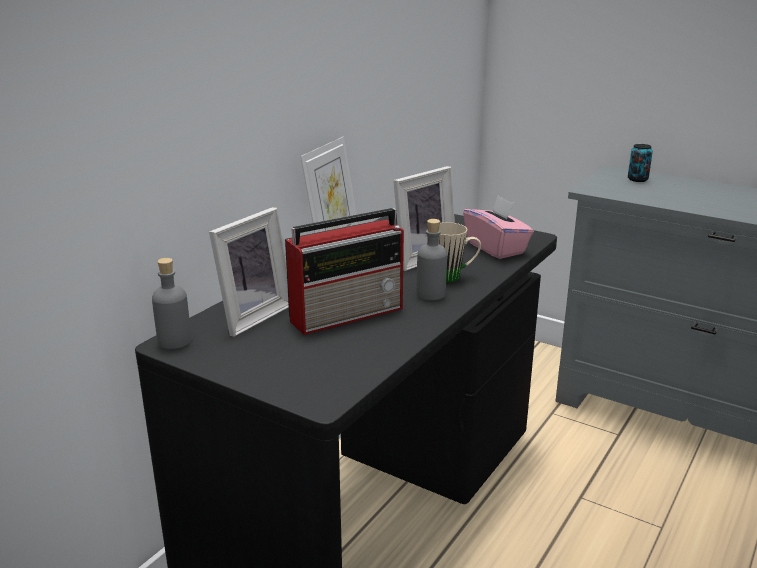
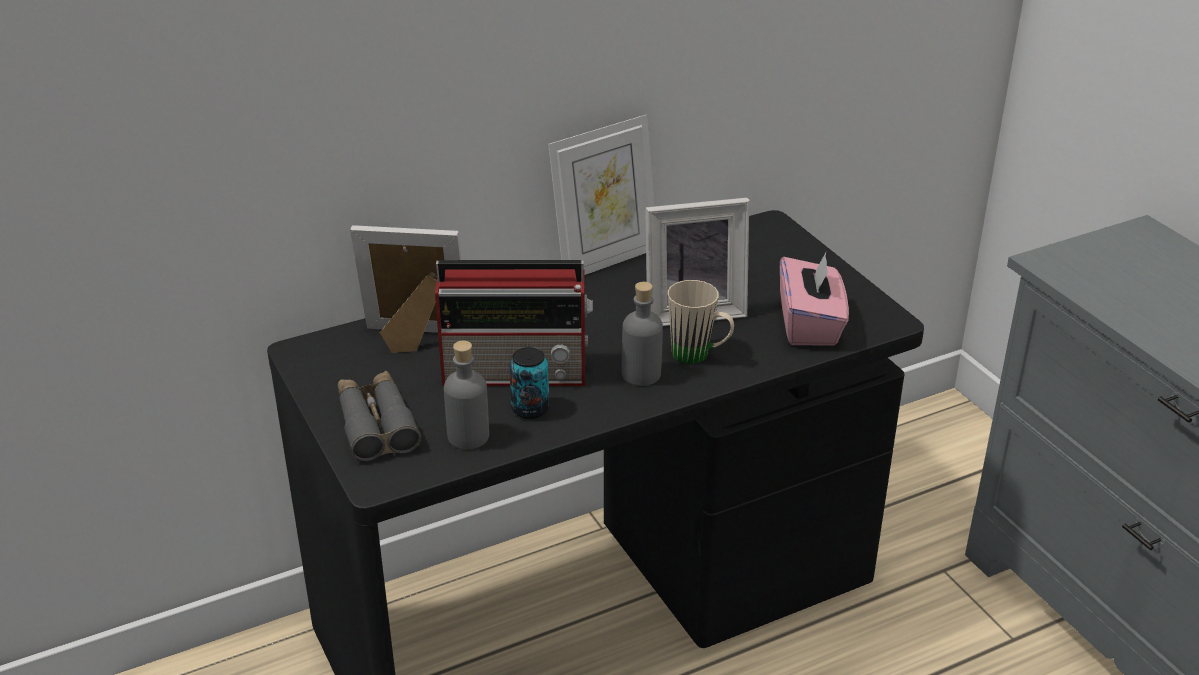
camera: 30 degrees right, 10 degrees up
(174, 341) = (310, 350): grey bottle -> grey bottle (468, 436)
(251, 316) = (414, 340): picture frame -> picture frame turned 150 degrees counterclockwise
(280, 370) = (376, 424): none -> grey binoculars
(637, 179) = (1156, 261): can -> can (530, 409)

